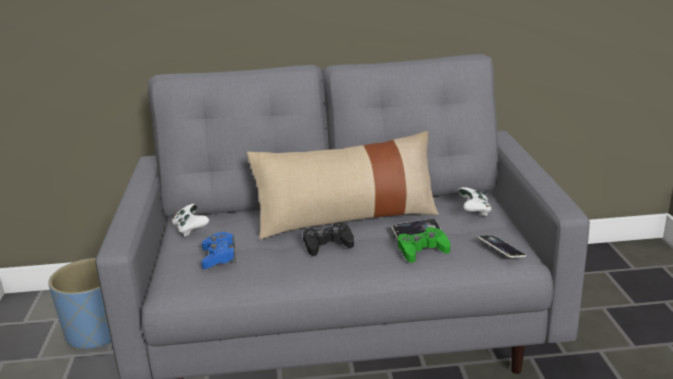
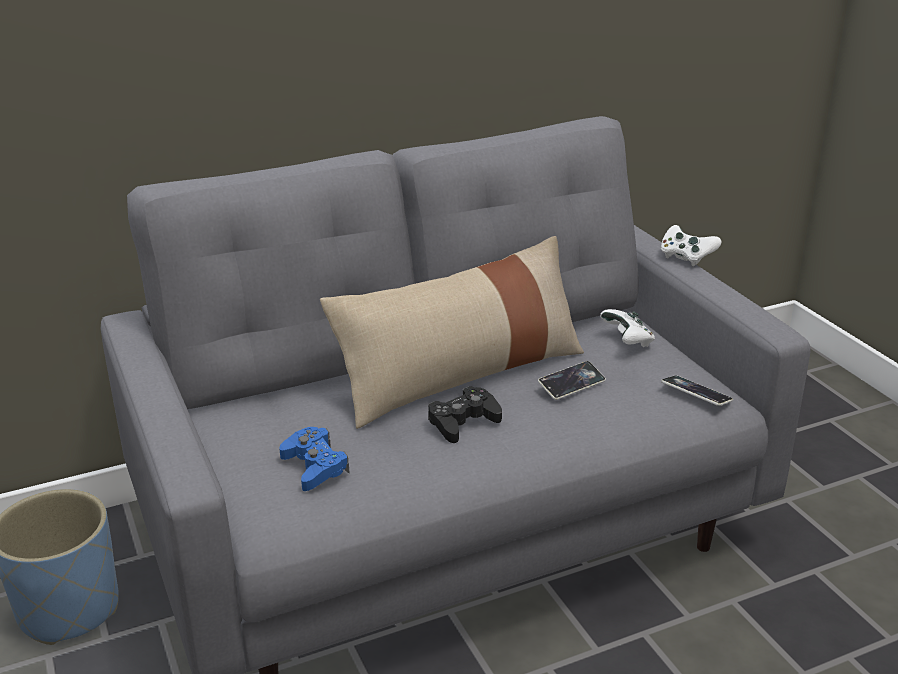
camera: 20 degrees left, 5 degrees up
(190, 229) = (238, 427): white game controller -> white game controller (686, 257)
(422, 250) = (597, 411): green game controller -> none

